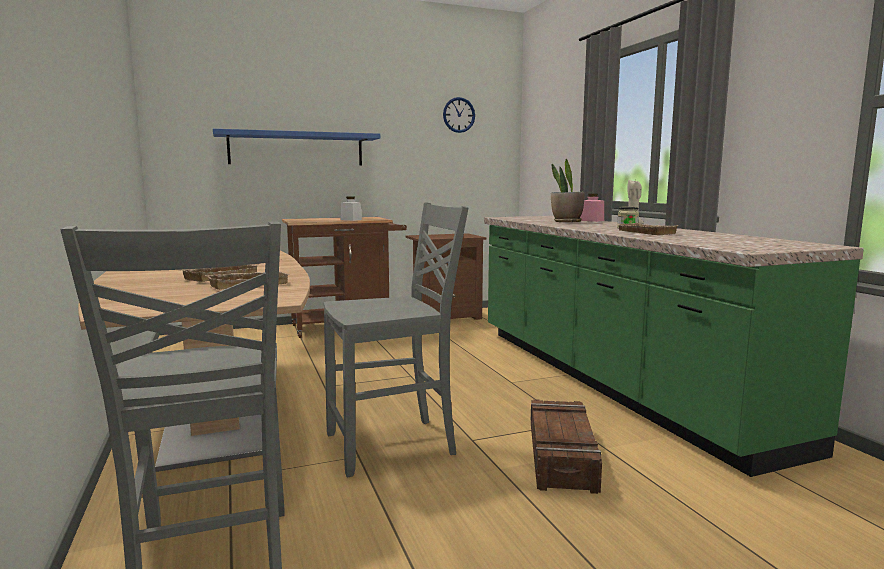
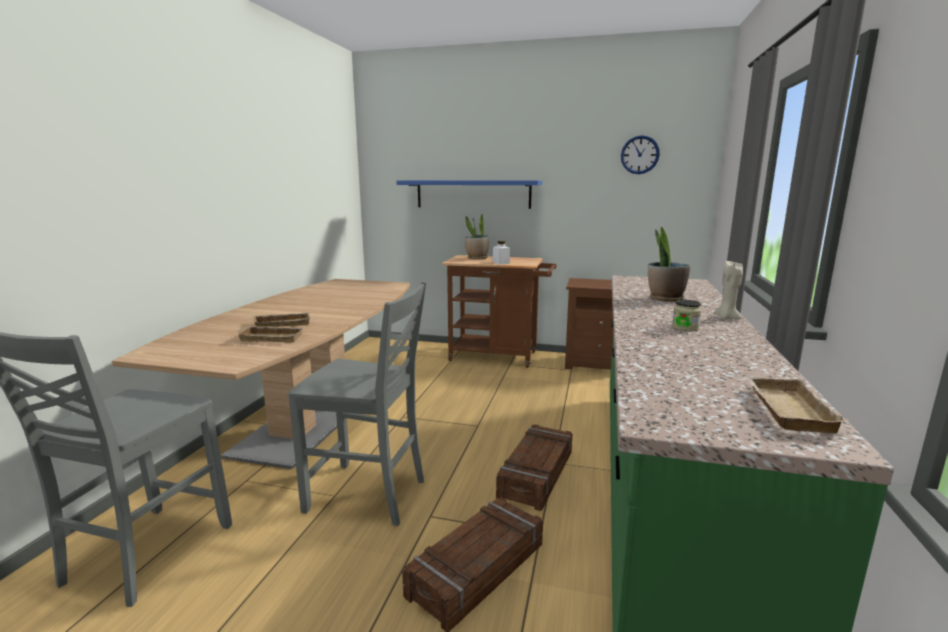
camera: 35 degrees right, 5 degrees up
(314, 219) = (477, 258): none -> potted plant
(511, 392) = (537, 474): none -> crate
(591, 220) = (707, 299): pink jar -> none
(643, 233) = (668, 343): beige tray -> beige tray (785, 409)

